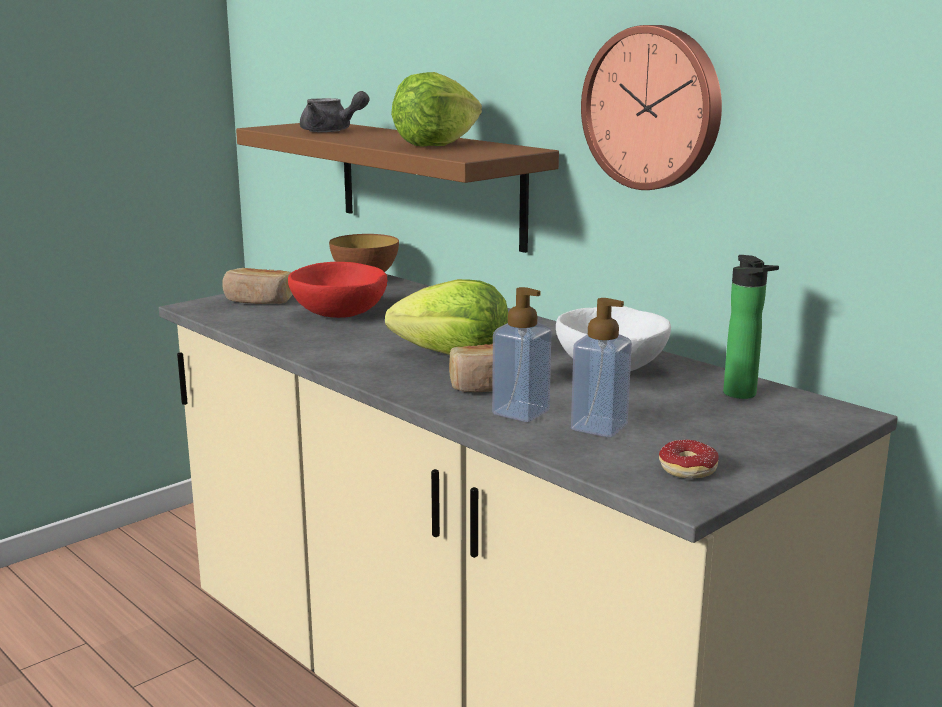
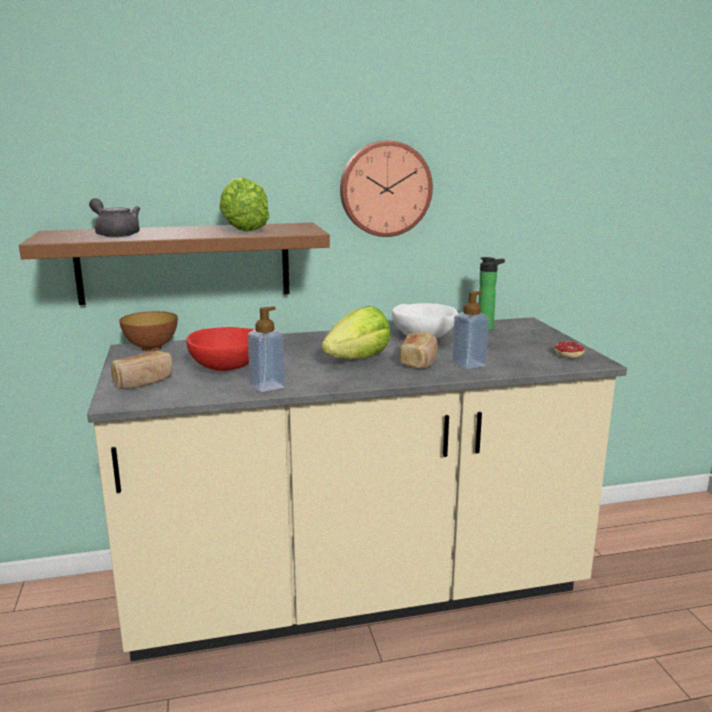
camera: 60 degrees left, 0 degrees up
(331, 131) = (115, 234): grey teapot -> grey teapot turned 105 degrees counterclockwise
(599, 427) = (504, 356): soap dispenser -> soap dispenser (267, 386)

